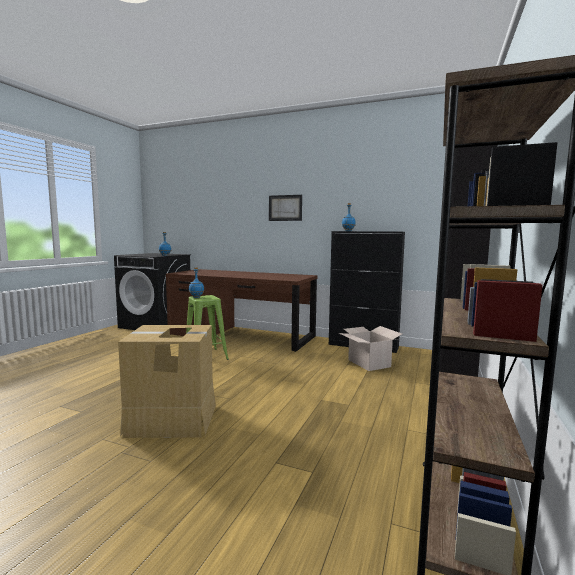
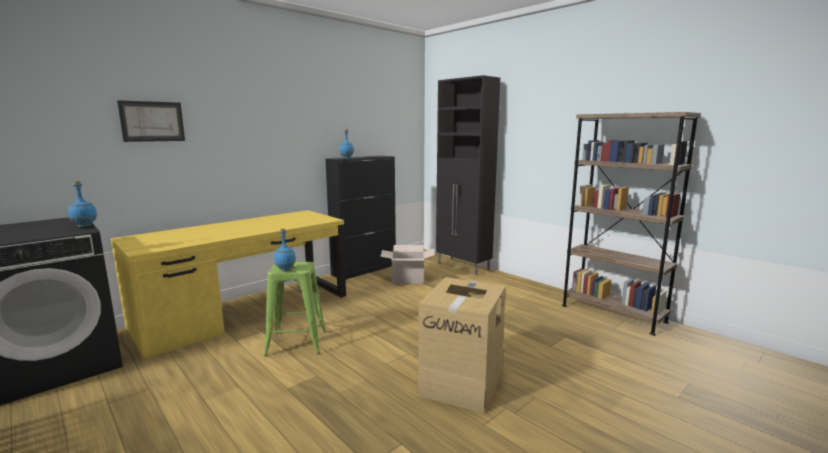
camera: 65 degrees left, 5 degrees up
(241, 336) = (245, 311): brown desk -> yellow desk
(285, 208) = (259, 131): picture -> picture (152, 121)

